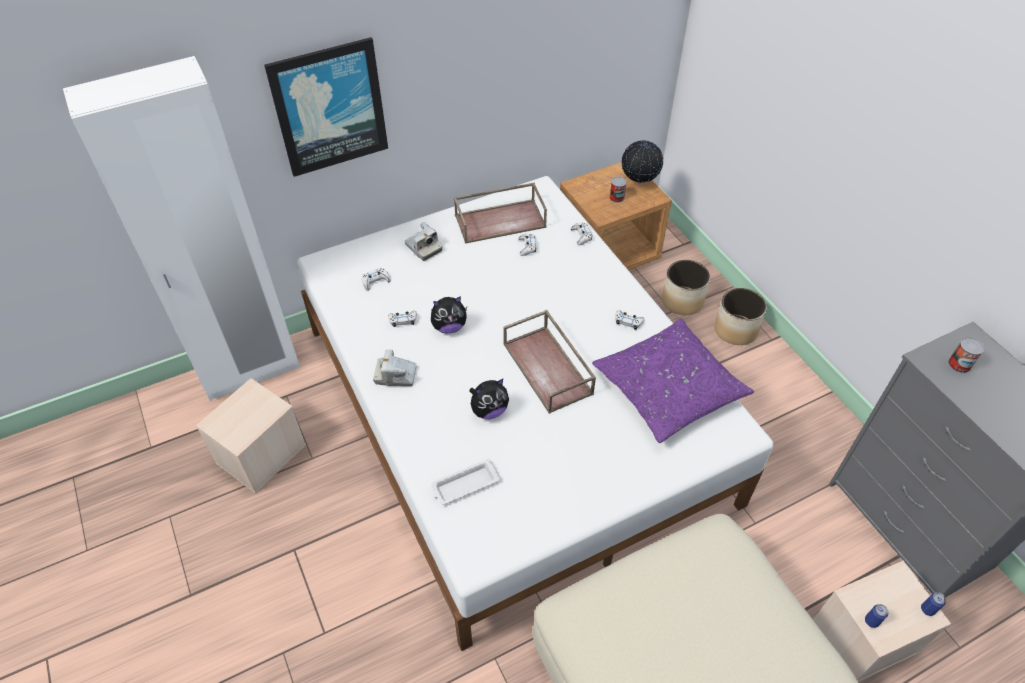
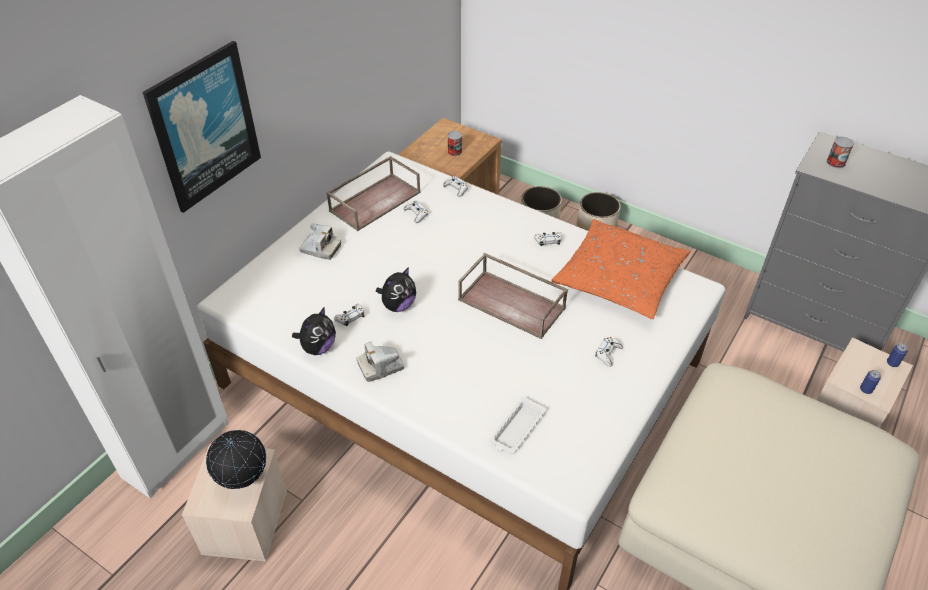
camera: 30 degrees left, 5 degrees down
(375, 281) = (296, 294): white game controller -> white game controller (608, 354)
(489, 410) = (489, 359): plush toy -> plush toy (318, 347)
(639, 182) = (464, 134): globe -> globe (243, 479)
(668, 388) = (619, 278): purple pillow -> orange pillow

